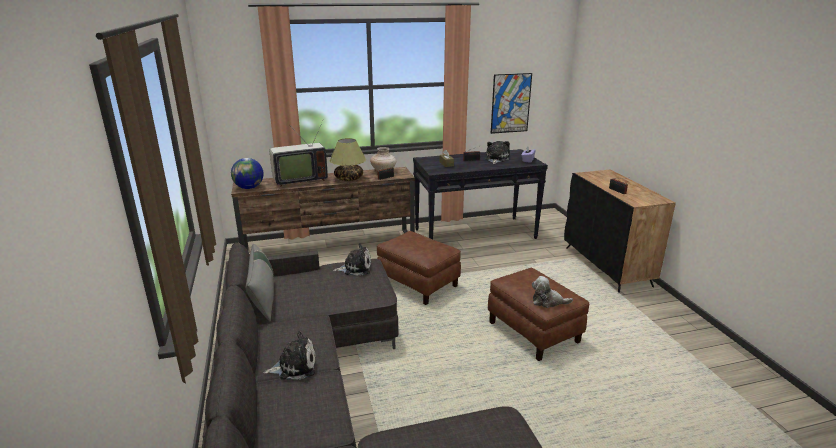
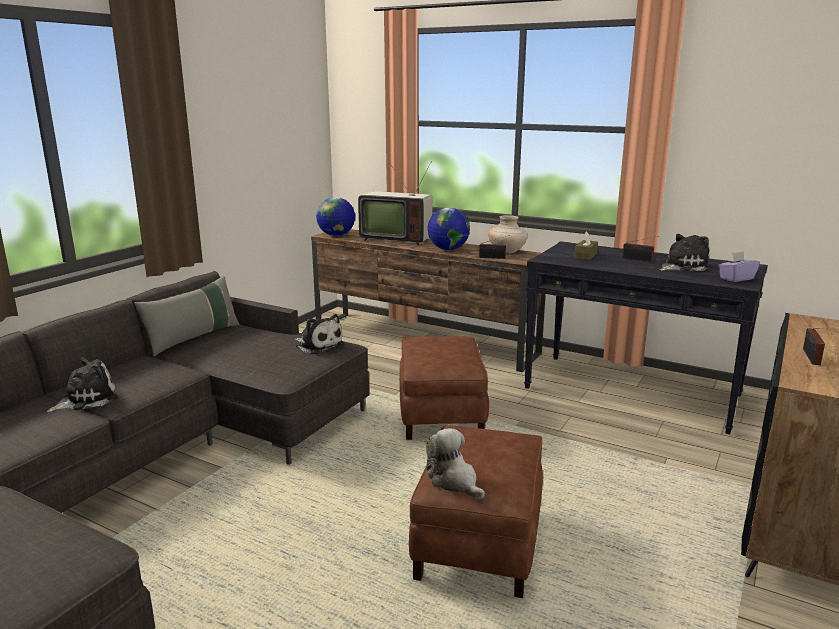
camera: 45 degrees right, 5 degrees down
(294, 366) = (86, 399): plush toy -> plush toy turned 75 degrees counterclockwise
(348, 178) = (448, 249): table lamp -> globe
(510, 103) = (765, 177): picture -> none

